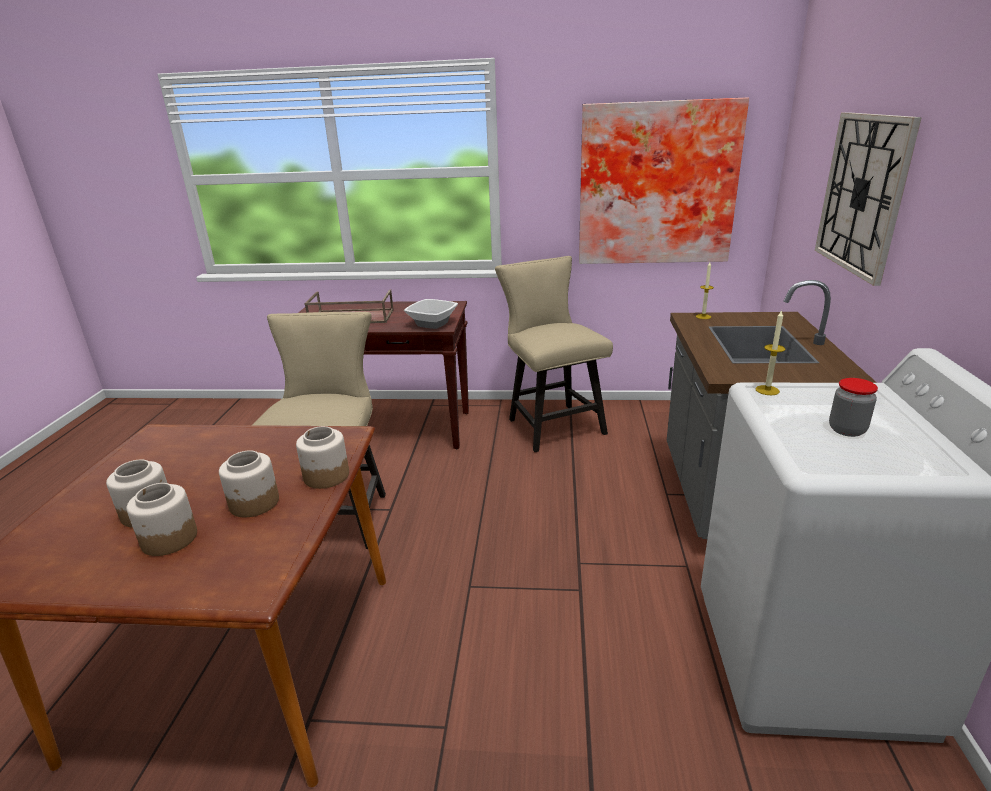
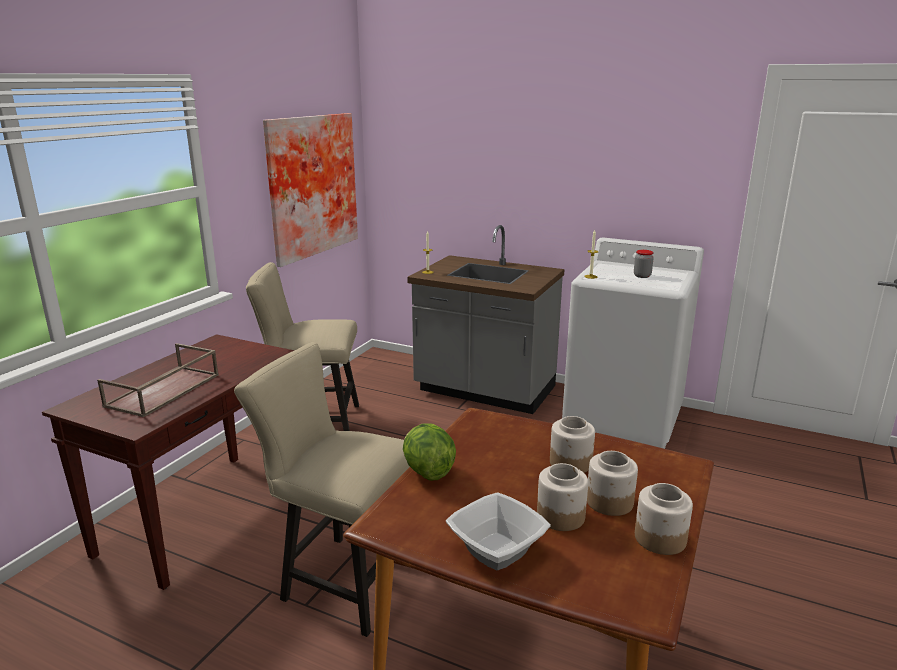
camera: 70 degrees left, 5 degrees down
(236, 433) = (427, 471): none -> lettuce
(326, 476) = (544, 431): jar -> jar (659, 539)
(432, 324) = (262, 356): bowl -> bowl (498, 551)
(863, 194) = (493, 171): wall clock -> none

